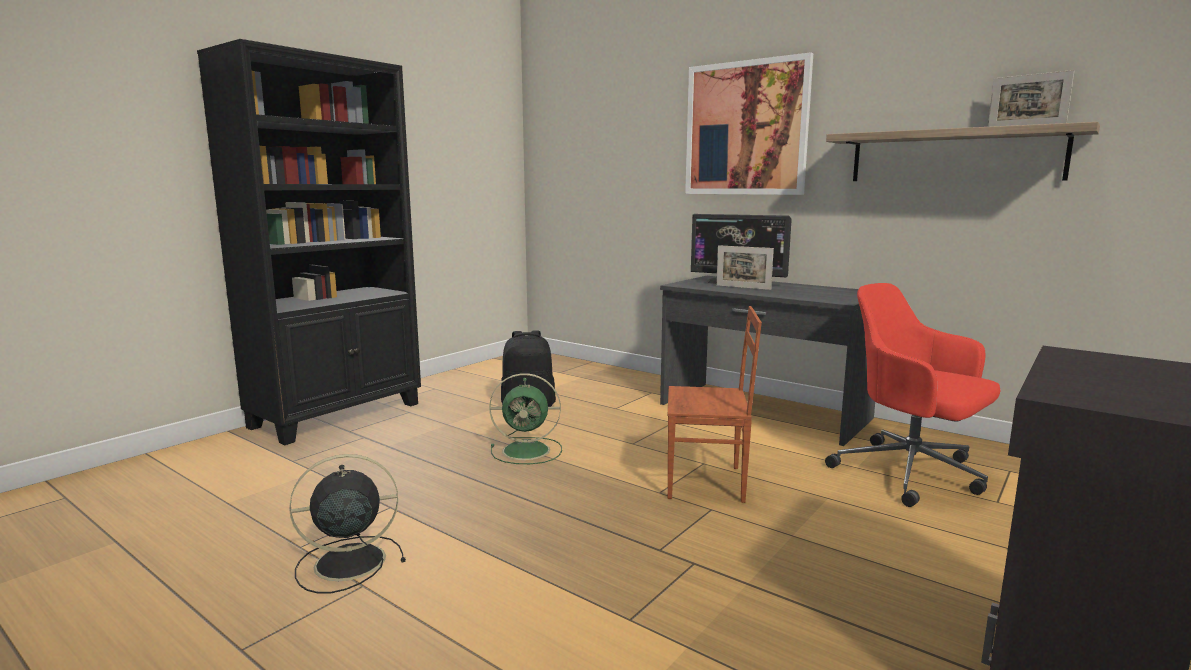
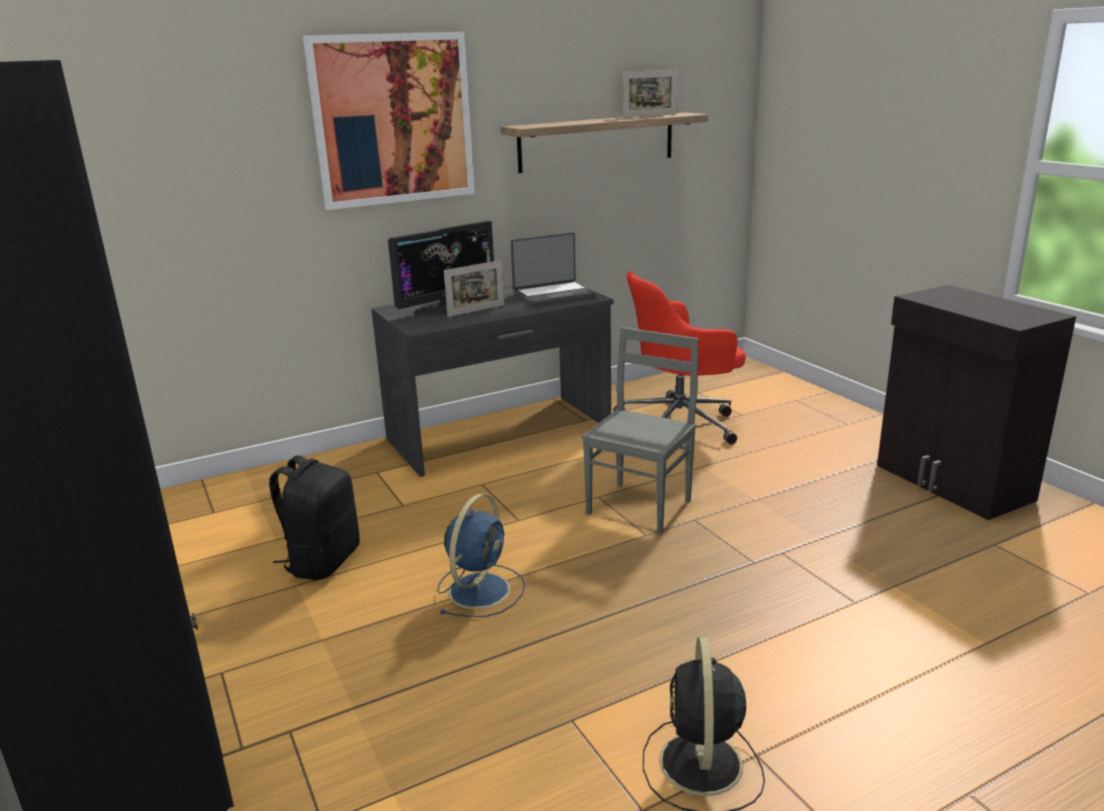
camera: 65 degrees left, 10 degrees up
(528, 451) = (480, 589): green fan -> blue fan
(706, 483) = (641, 507): brown chair -> grey chair
(824, 294) = (554, 295): none -> laptop

